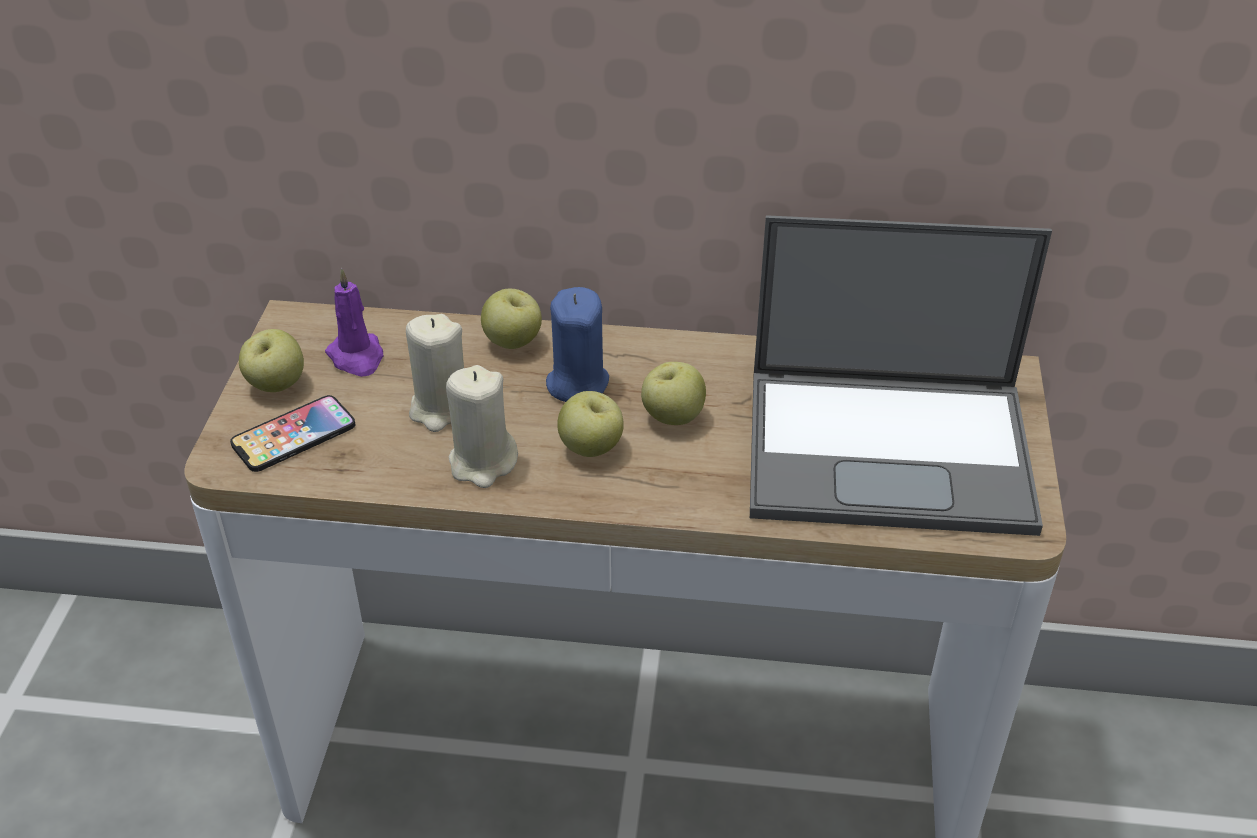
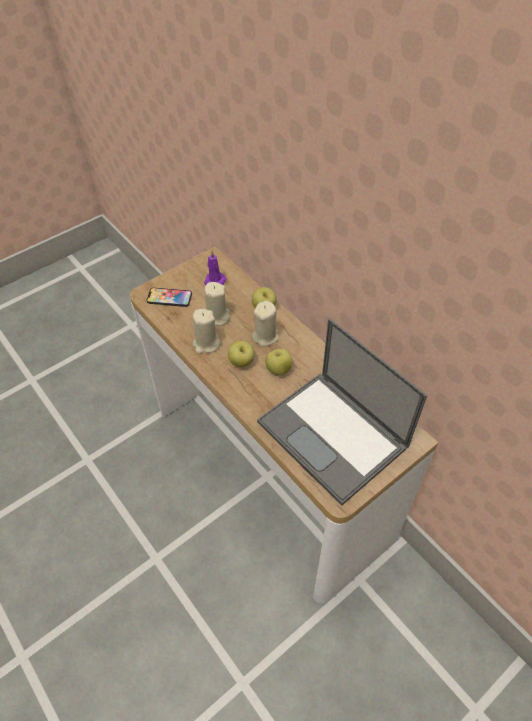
camera: 45 degrees right, 10 degrees up
(277, 385) = (183, 277): apple -> none
(577, 382) = (265, 336): blue candle -> beige candle

